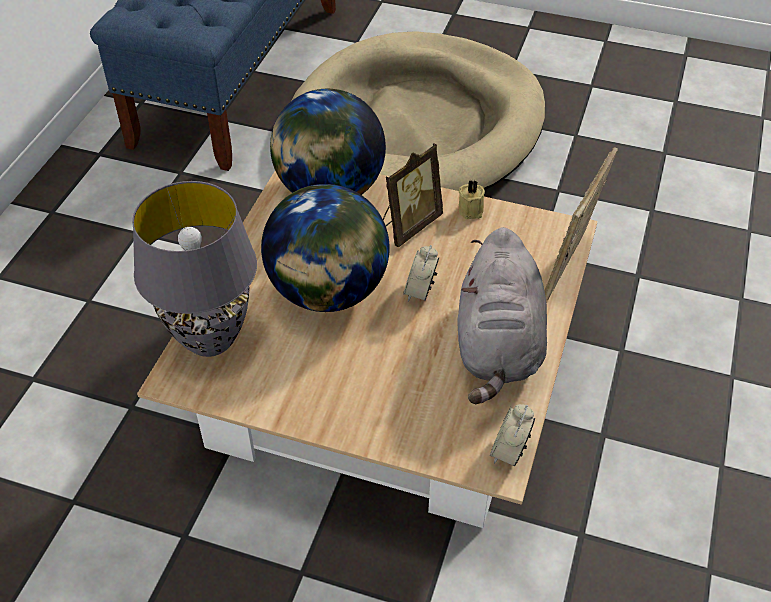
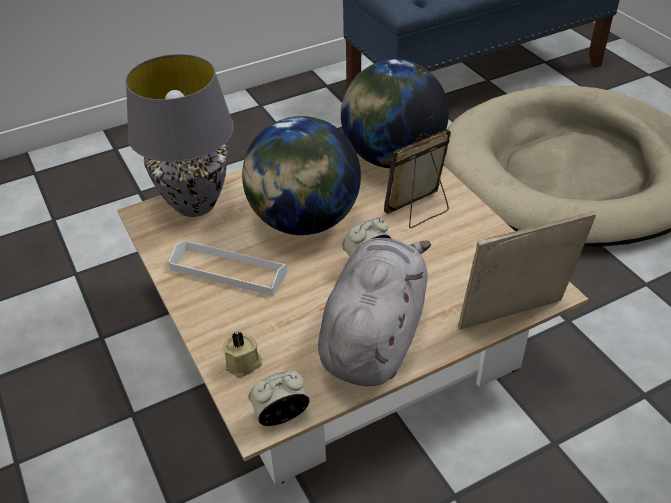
camera: 45 degrees right, 5 degrees down
(322, 375) = (228, 271): none -> white tray
(408, 225) = (419, 211): picture frame -> picture frame turned 150 degrees clockwise
(472, 209) = (484, 228): beige candle -> beige candle (244, 364)
(498, 346) = (374, 336): grey plush toy -> grey plush toy turned 150 degrees clockwise

